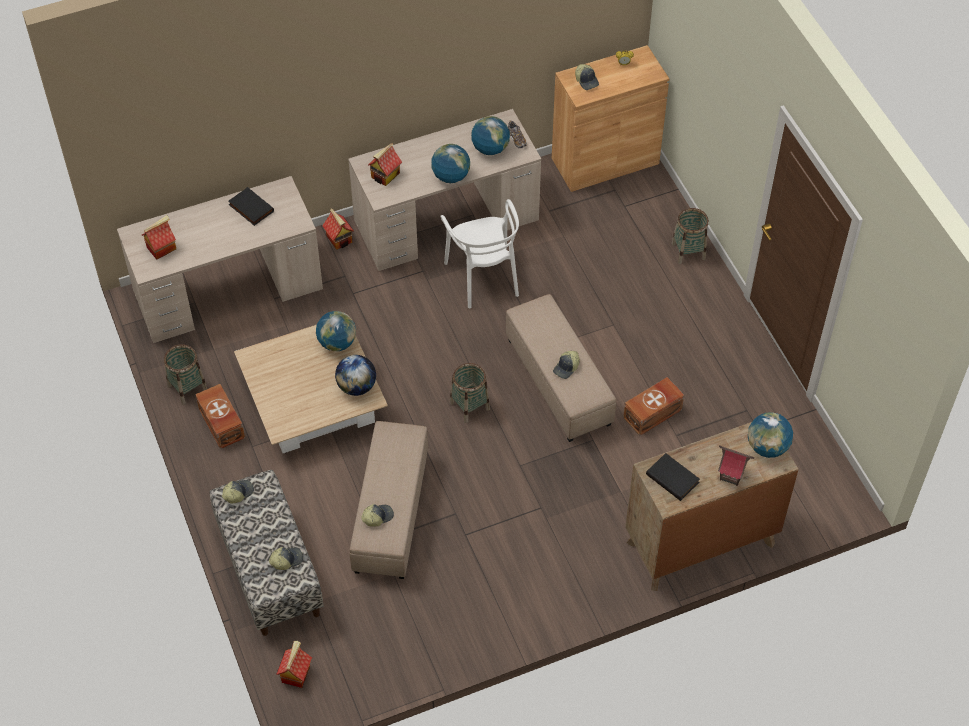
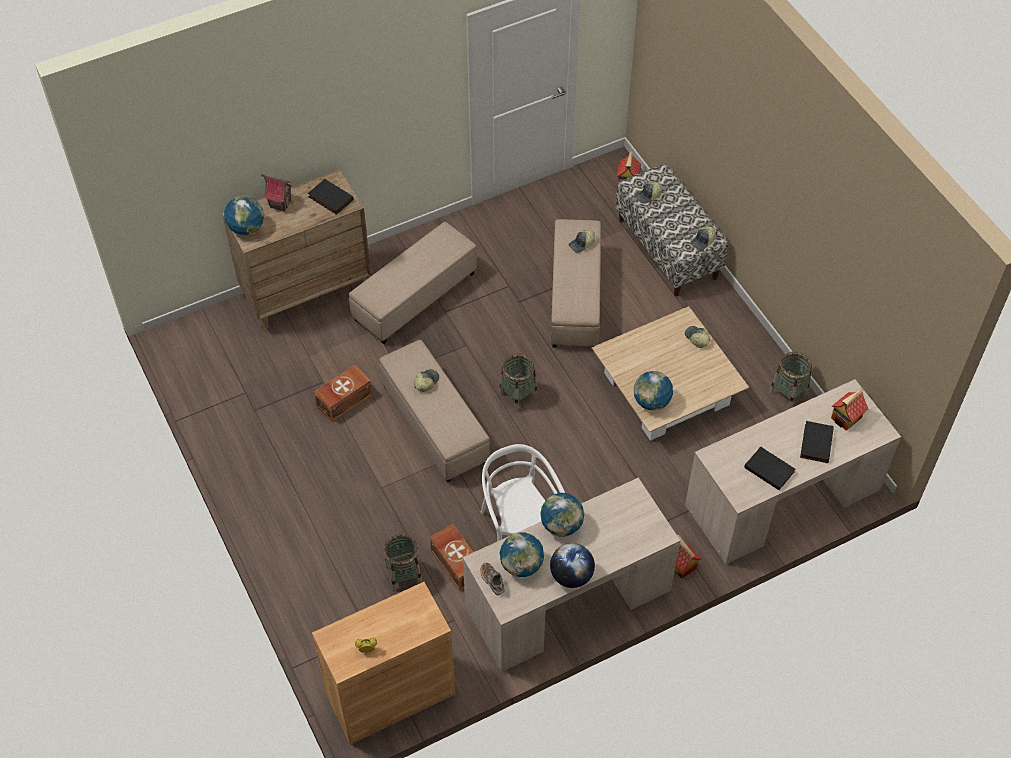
camera: 175 degrees right, 0 degrees up
(200, 228) = (815, 443): none -> black book
(221, 424) = (745, 361): brown storage box -> brown storage box (456, 562)
(356, 386) = (623, 361): globe -> globe (571, 576)
(385, 175) = (634, 521): toy house -> none
(575, 529) = (414, 296): none -> beige ottoman
(587, 80) = (412, 620): cap -> cap (696, 338)
(688, 251) = (299, 579): basket -> basket (403, 574)

